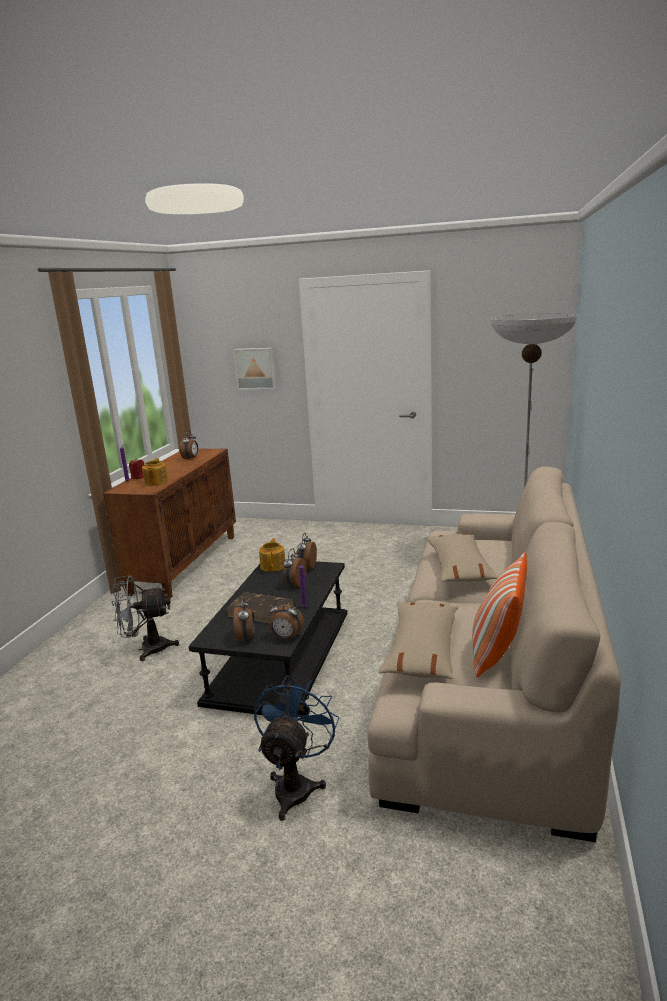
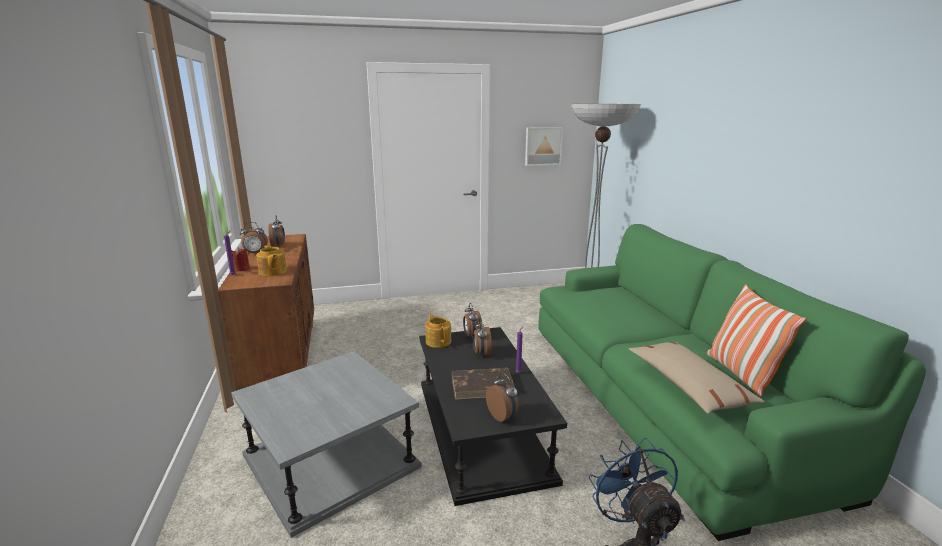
camera: 30 degrees left, 0 degrees up
(147, 649) = (331, 461): grey fan -> grey side table
(255, 368) = (318, 151): picture -> picture (543, 146)
(286, 638) = (540, 406): alarm clock -> alarm clock (255, 253)
(459, 567) = (615, 313): beige pillow -> none
(489, 675) = (662, 398): beige sofa -> green sofa

